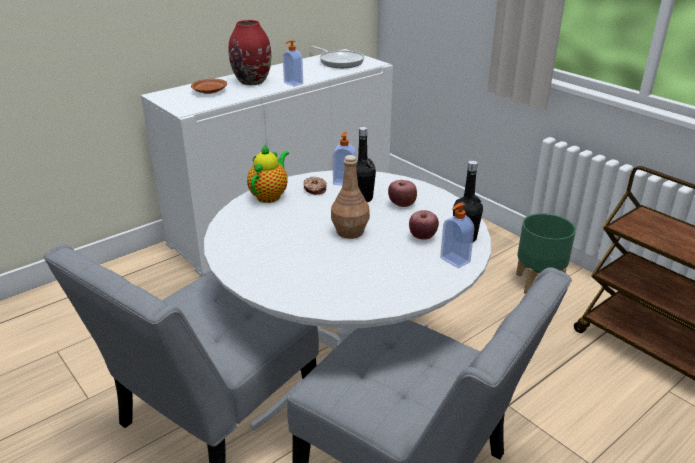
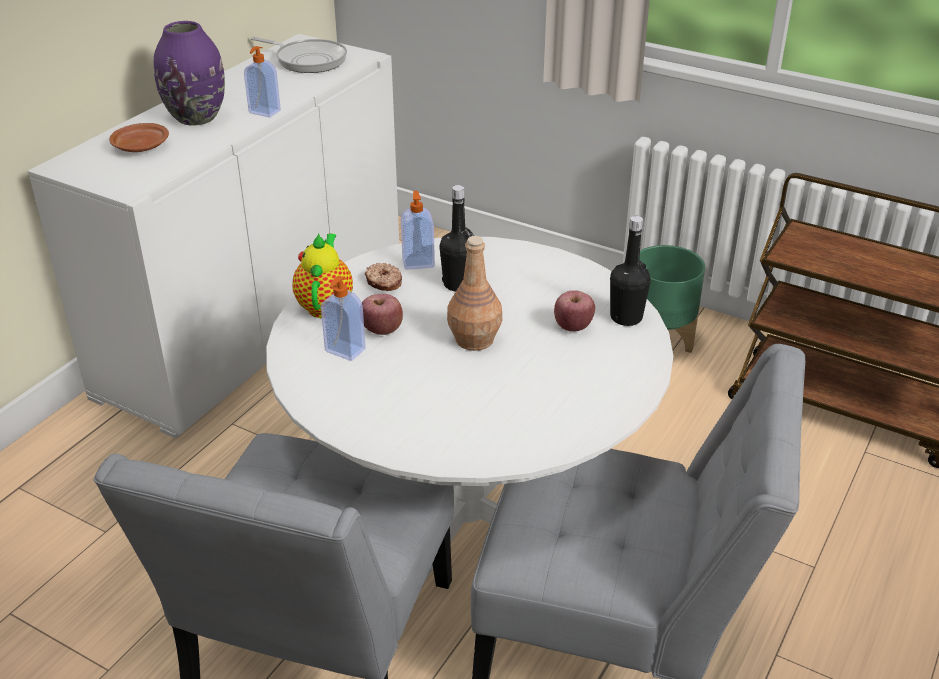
camera: 20 degrees left, 5 degrees up
(252, 81) = (197, 117): red vase -> purple vase
(402, 204) = (518, 283): apple -> apple (382, 330)
(454, 260) = (632, 353): soap dispenser -> soap dispenser (344, 351)

